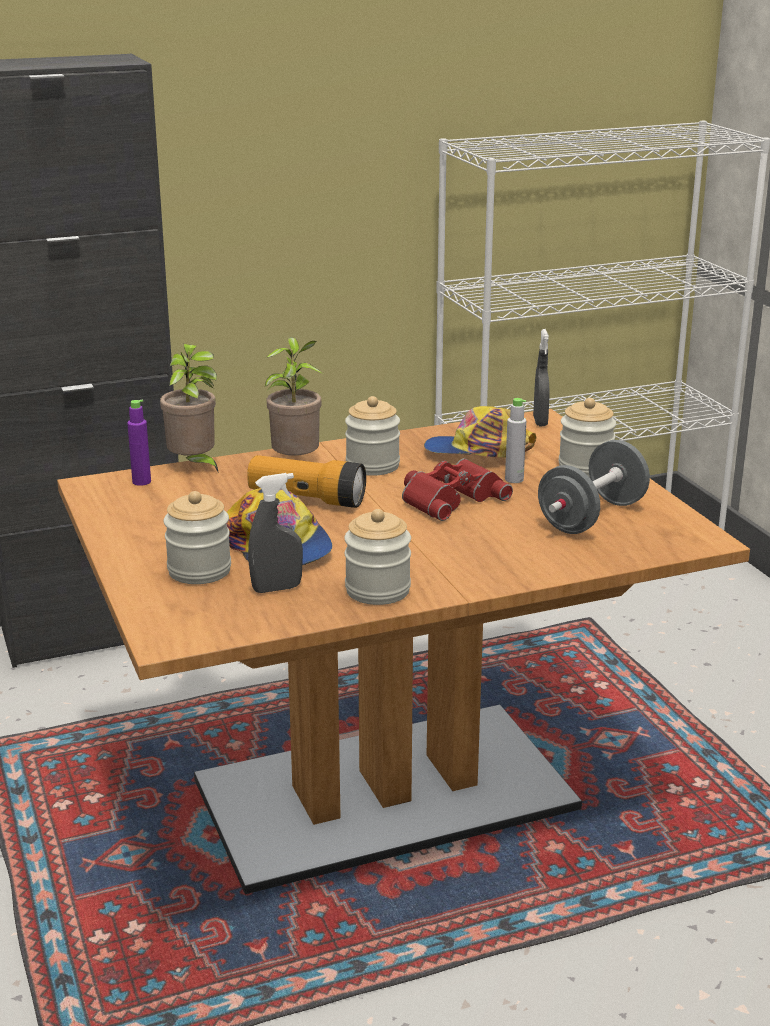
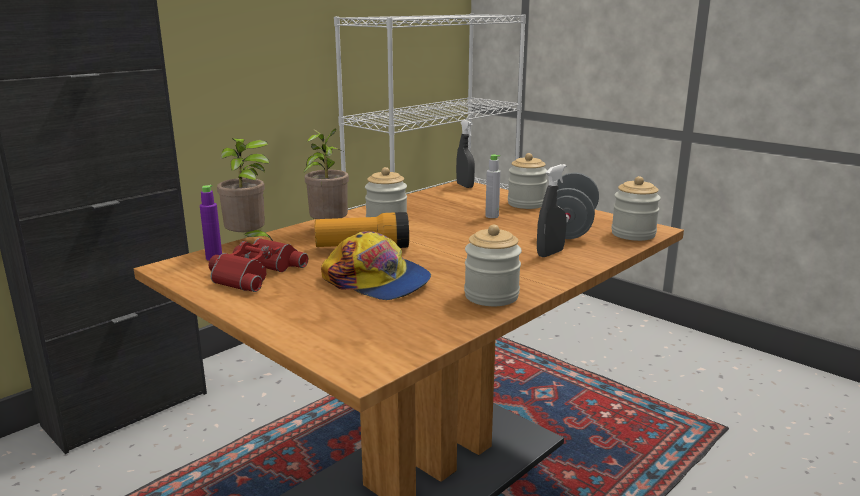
camera: 25 degrees left, 5 degrees down
(199, 571) = (332, 310): jar -> jar (633, 234)
(276, 588) = (412, 310): grey spray bottle -> grey spray bottle (550, 253)
(450, 497) = (464, 232): red binoculars -> red binoculars (254, 273)
(478, 452) = (448, 205): cap -> none

